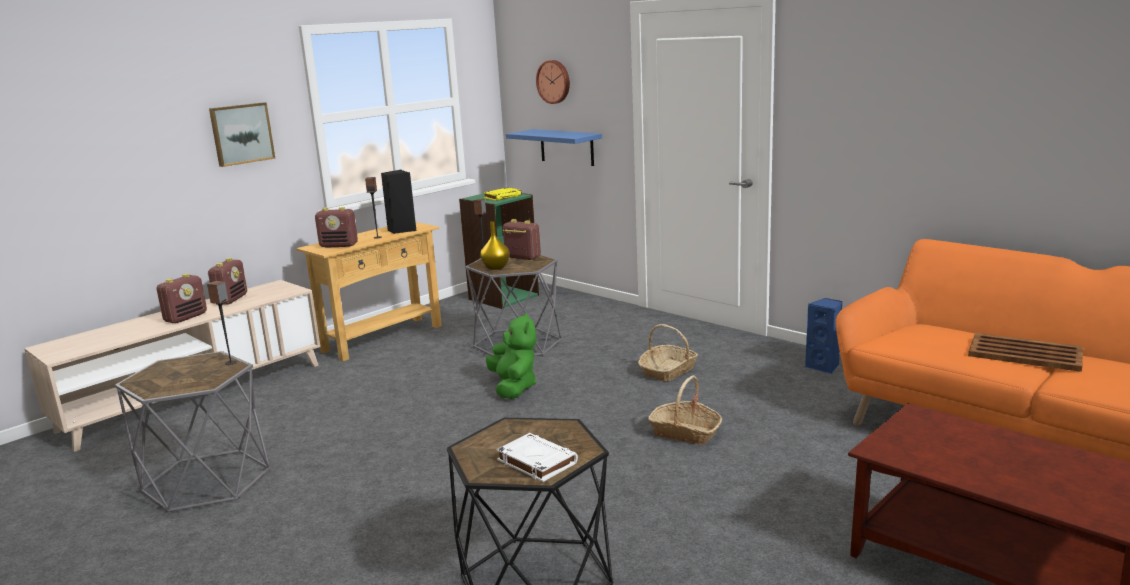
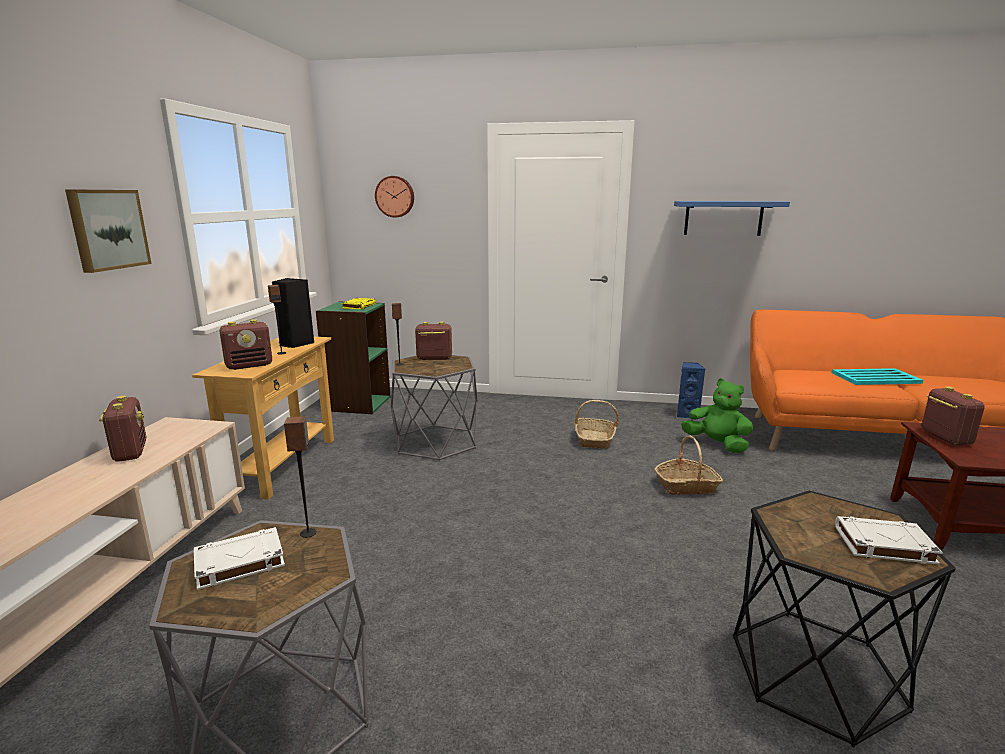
camera: 35 degrees left, 0 degrees up
(181, 368) = (238, 563): none -> white book
(186, 317) = (90, 488): radio -> radio (945, 437)
(496, 267) = (427, 369): yellow vase -> none
(513, 387) = (494, 483): green plush toy -> green plush toy (717, 444)
(566, 147) = (409, 258): blue shelf -> blue shelf (723, 218)
(1023, 353) = (874, 378): brown tray -> turquoise tray

